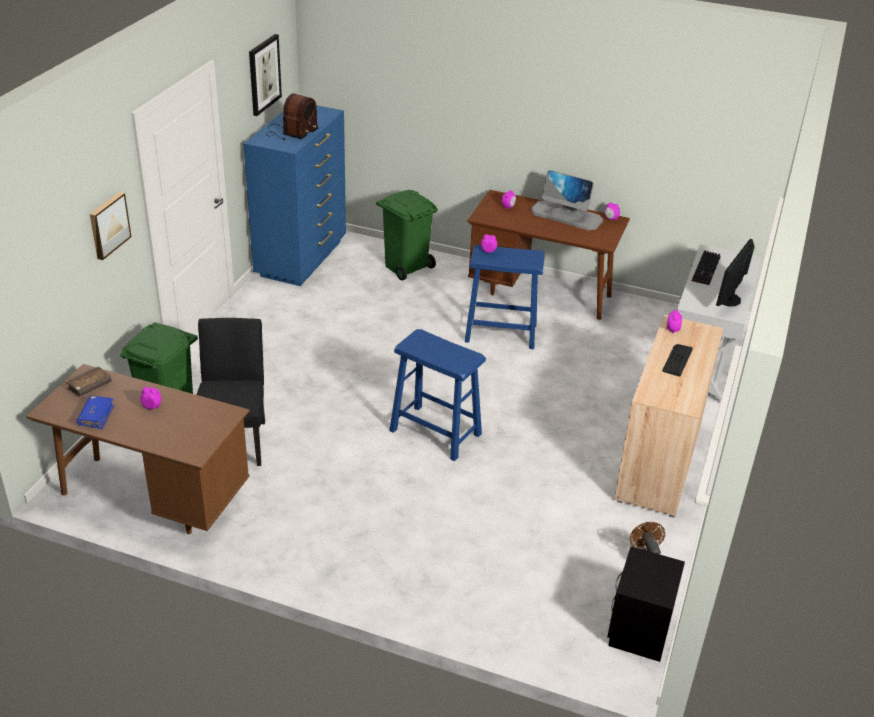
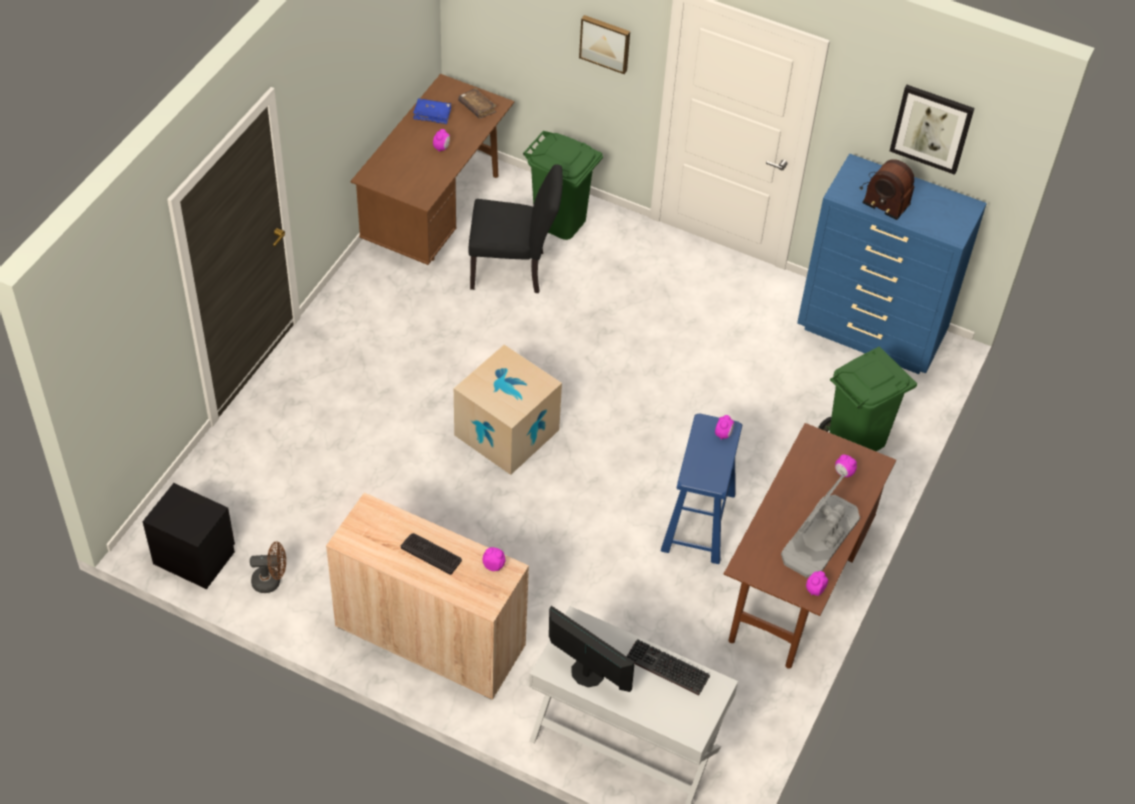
camera: 95 degrees right, 15 degrees up
(435, 432) = (506, 432): blue stool -> cardboard box

